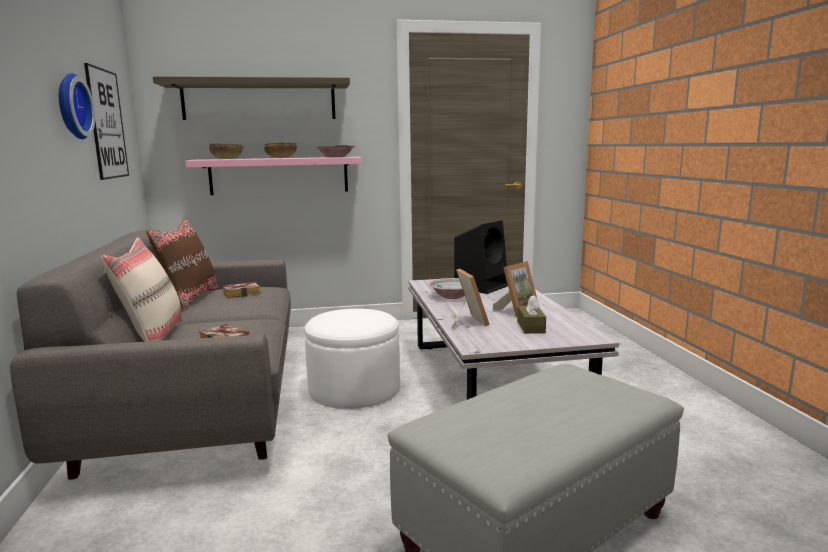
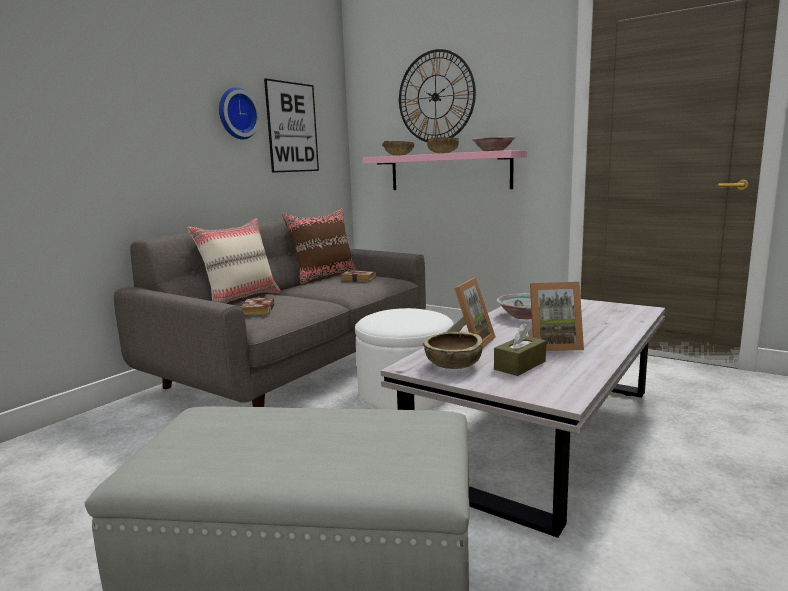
camera: 45 degrees right, 0 degrees up
(259, 100) = (435, 97): shelf -> wall clock
(481, 286) = (586, 313): black speaker -> none
(497, 338) = (453, 365): none -> brown bowl

